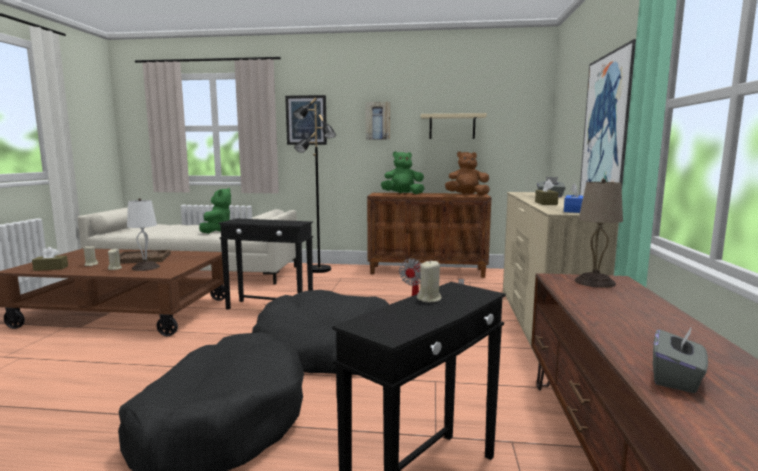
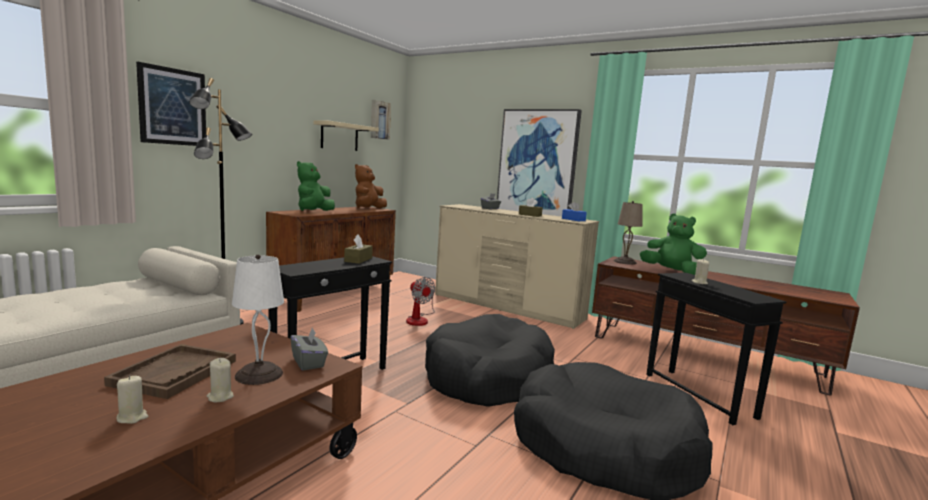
camera: 65 degrees left, 0 degrees up
(51, 268) = (72, 463): brown tissue box -> brown tissue box (358, 260)
(217, 231) = (88, 303): green plush toy -> green plush toy (671, 271)
(378, 121) = (269, 121): picture -> picture (379, 120)
(676, 378) = (766, 287): grey tissue box -> grey tissue box (309, 362)

